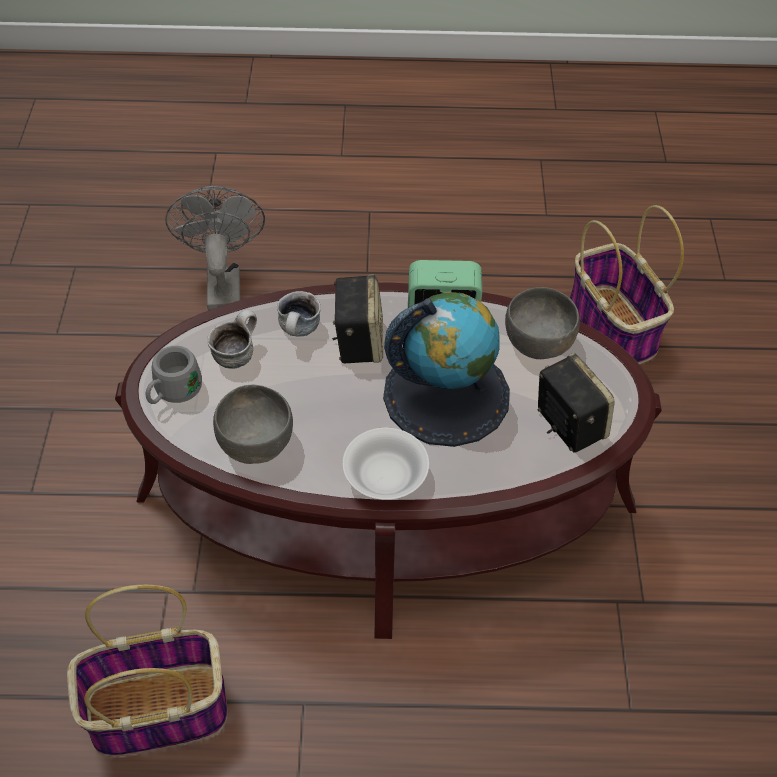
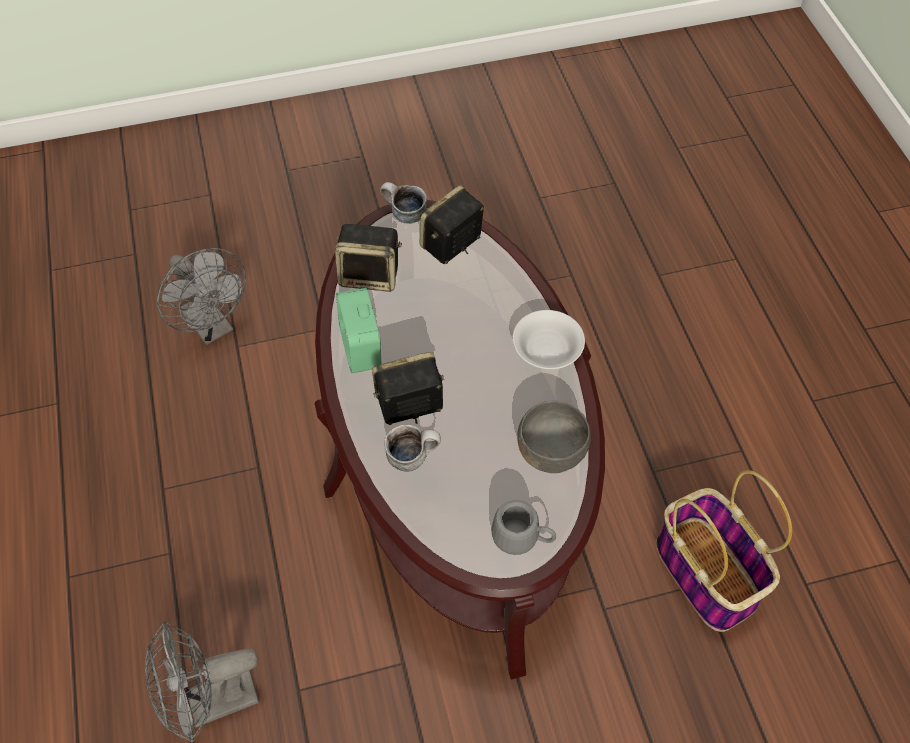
camera: 105 degrees left, 5 degrees up
(236, 353) = (456, 501): mug -> mug (404, 215)
(446, 394) = (448, 328): globe -> none
(539, 343) = (371, 275): grey bowl -> speaker
(613, 329) = (212, 327): basket -> grey fan

